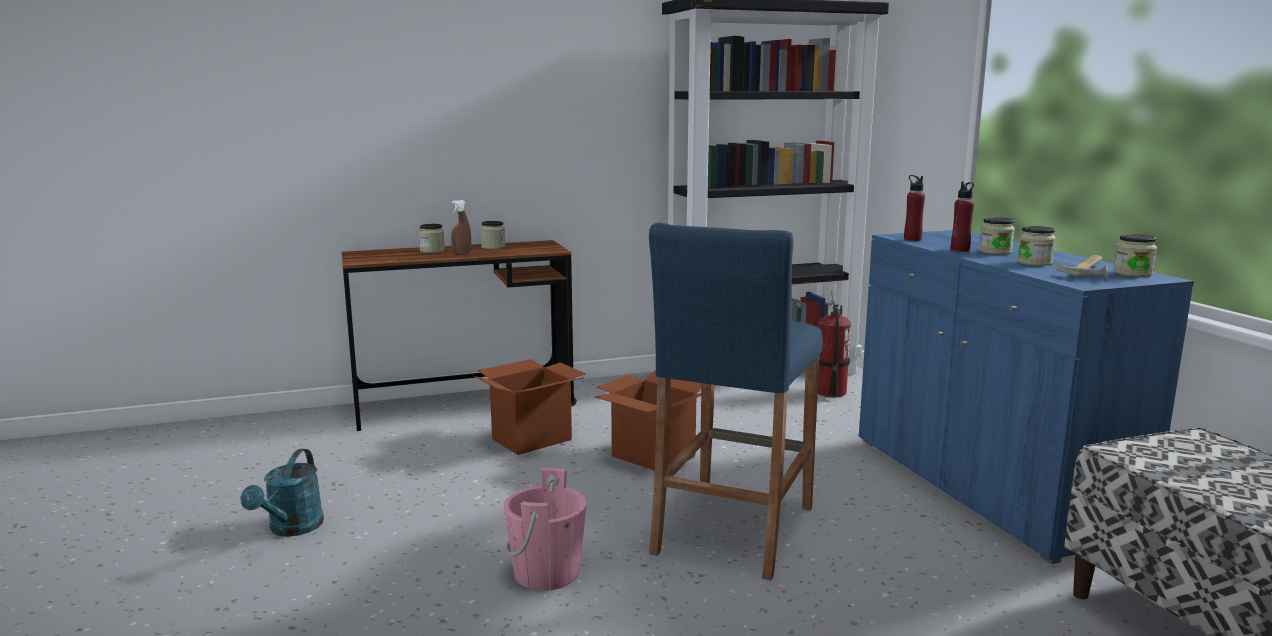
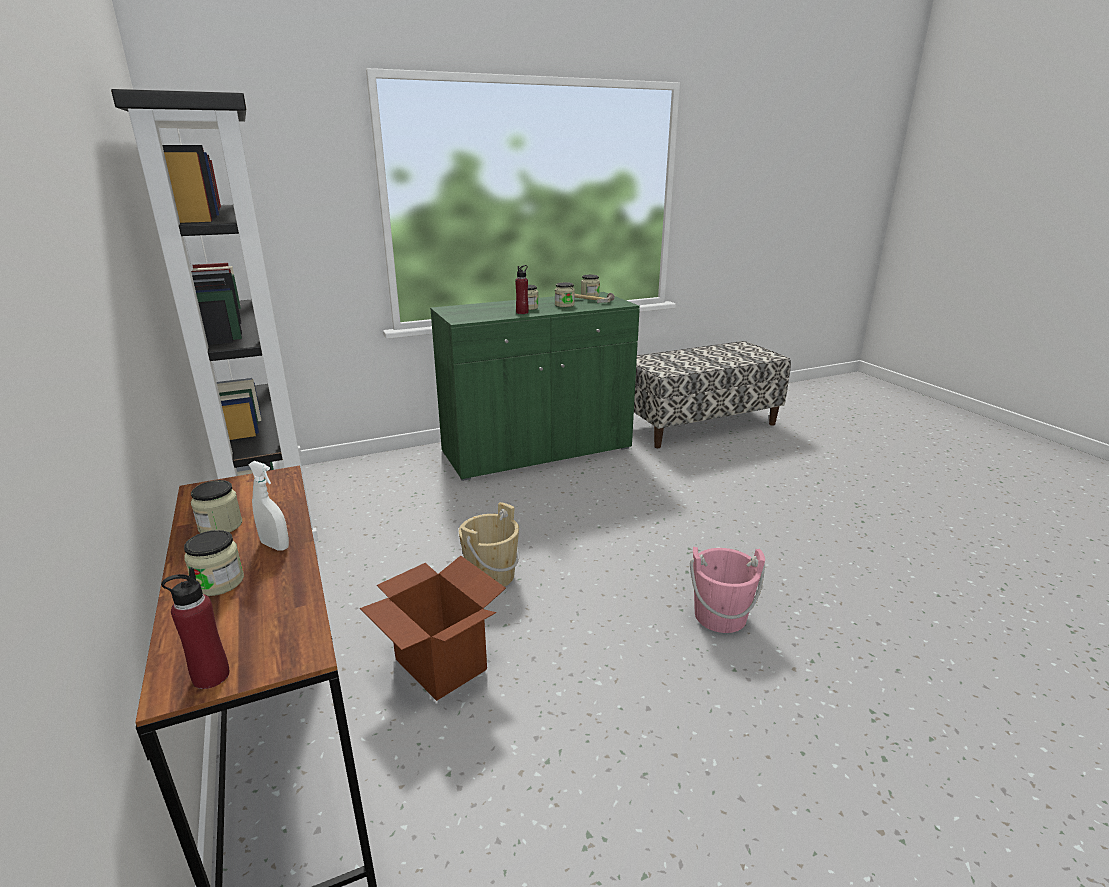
camera: 95 degrees left, 10 degrees up
(291, 529) = (724, 843): turquoise watering can -> none
(461, 254) = (275, 545): brown spray bottle -> white spray bottle
(652, 456) = (491, 576): cardboard box -> beige bucket
(733, 529) = (621, 536): blue stool -> none
(830, 392) = (346, 486): fire extinguisher -> none
(912, 239) = (477, 318): red bottle -> red bottle (211, 676)
(985, 486) = (537, 451): blue cabinet -> green cabinet

